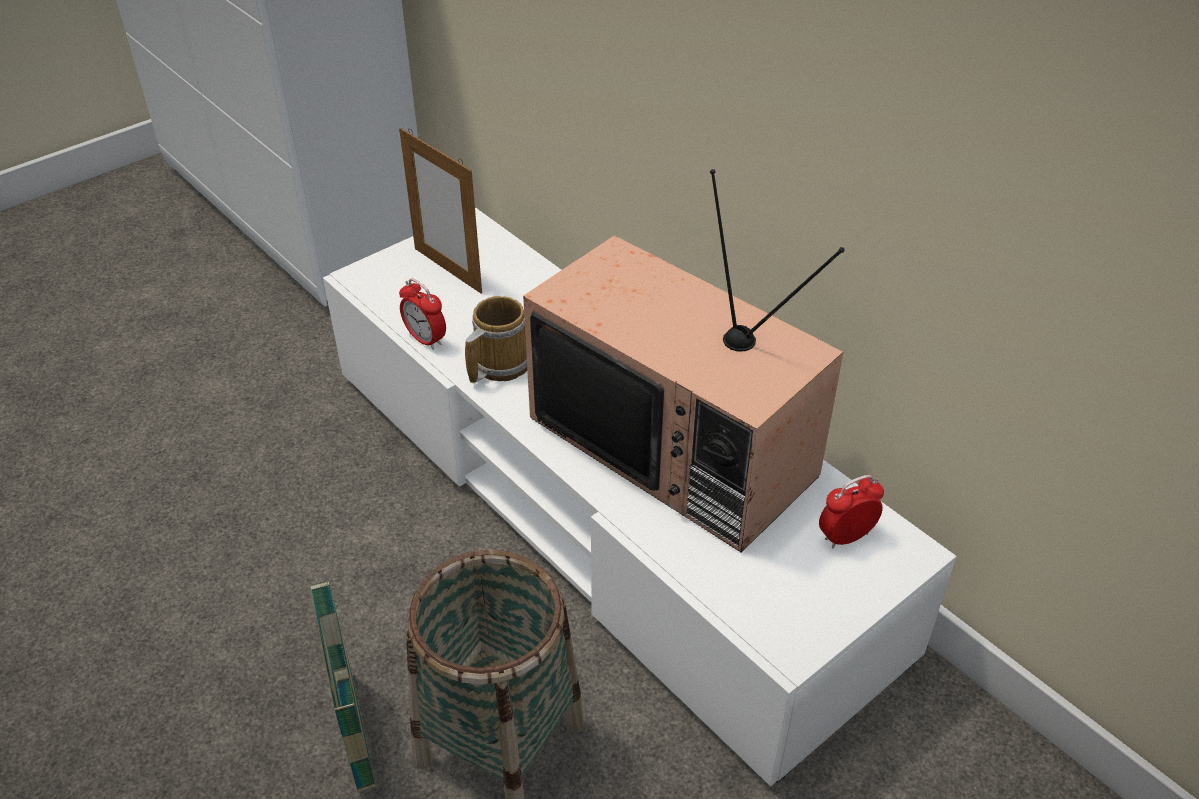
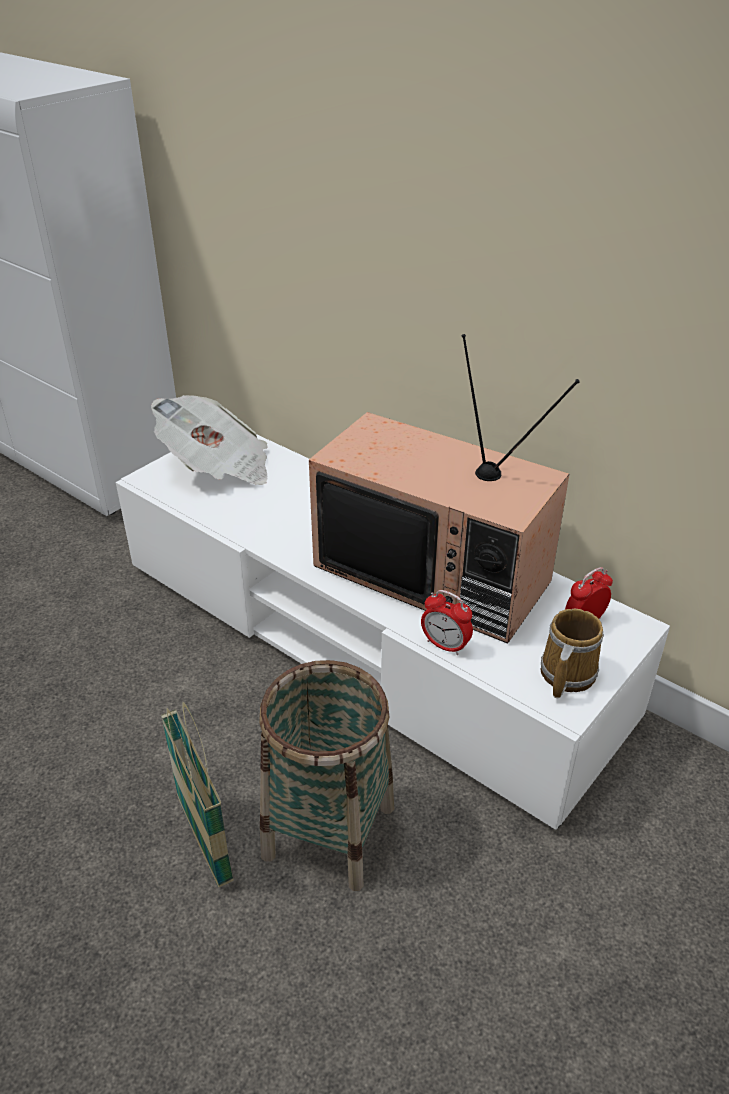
camera: 10 degrees left, 5 degrees down
(425, 339) = (212, 518): alarm clock -> alarm clock (445, 645)
(448, 270) = (217, 467): picture frame -> newspaper
(497, 364) = (276, 530): mug -> mug (564, 674)

